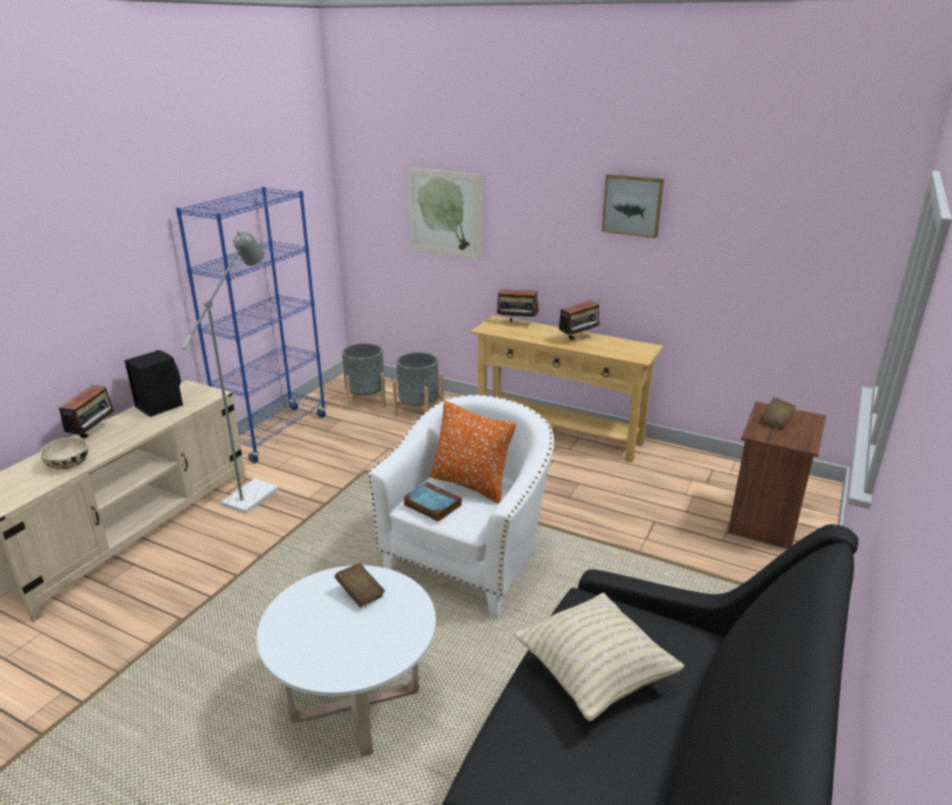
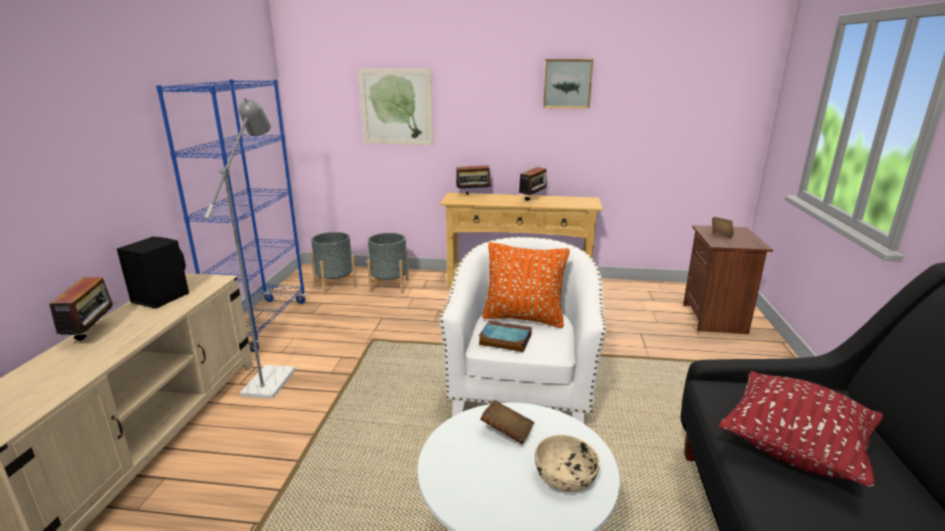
camera: 20 degrees left, 5 degrees down
(68, 464) = (74, 369): beige bowl -> beige bowl (565, 478)
(594, 675) = (794, 449): beige pillow -> red pillow

